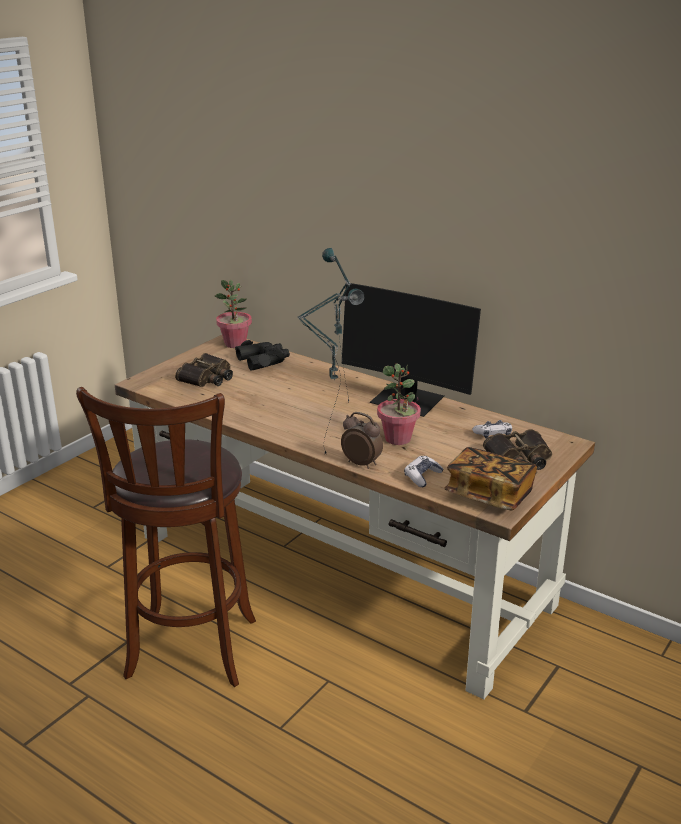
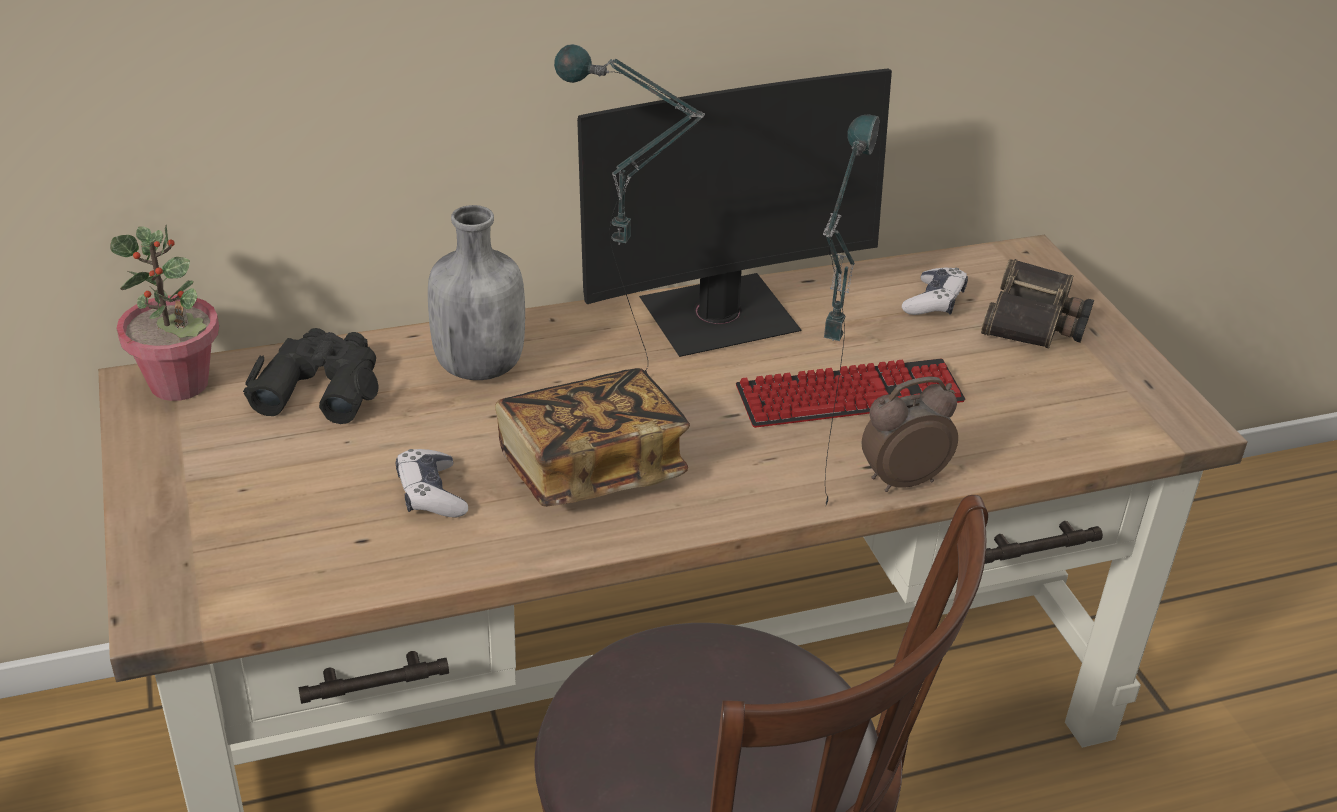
camera: 55 degrees left, 10 degrees up
(207, 378) = (293, 497): binoculars -> none
(311, 376) = (479, 366): none -> grey bottle
(398, 439) = (849, 396): potted plant -> keyboard
(422, 476) = (1010, 439): game controller -> game controller (431, 494)
(489, 494) = (1127, 406): book -> book (591, 468)

